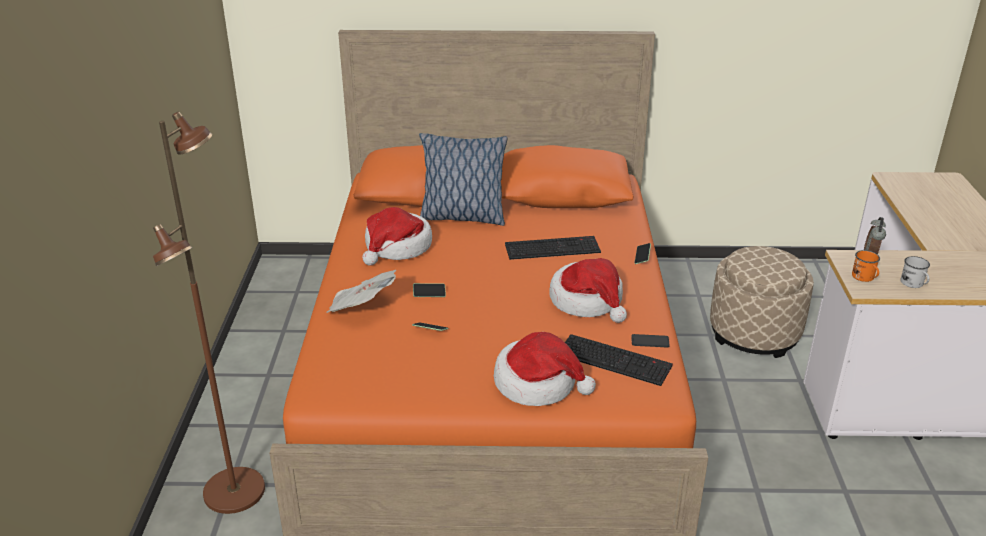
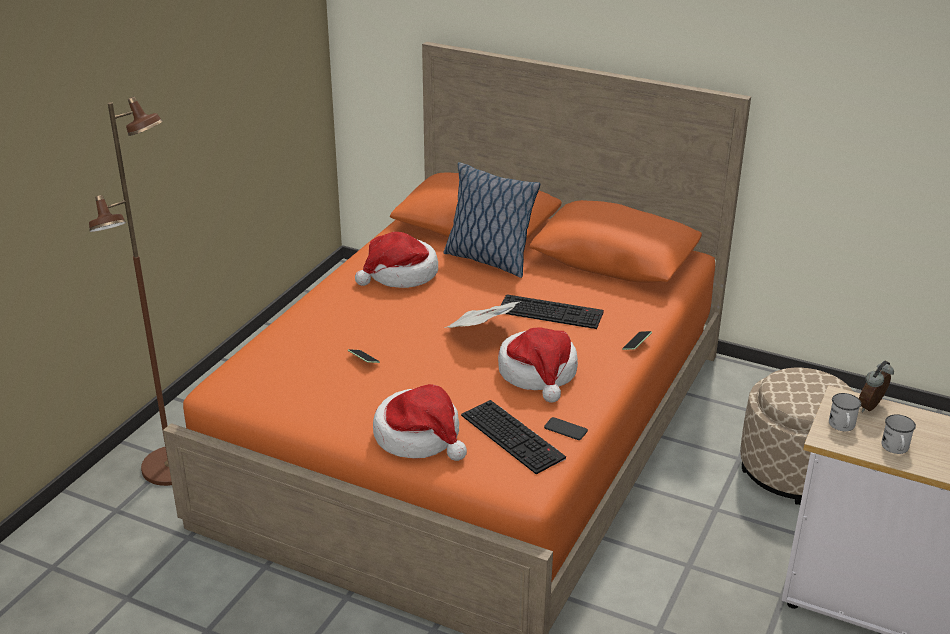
camera: 25 degrees right, 0 degrees up
(362, 307) = (321, 323): newspaper -> newspaper (482, 332)
(429, 294) = (392, 326): phone -> none
(865, 278) = (842, 426): orange mug -> white mug

